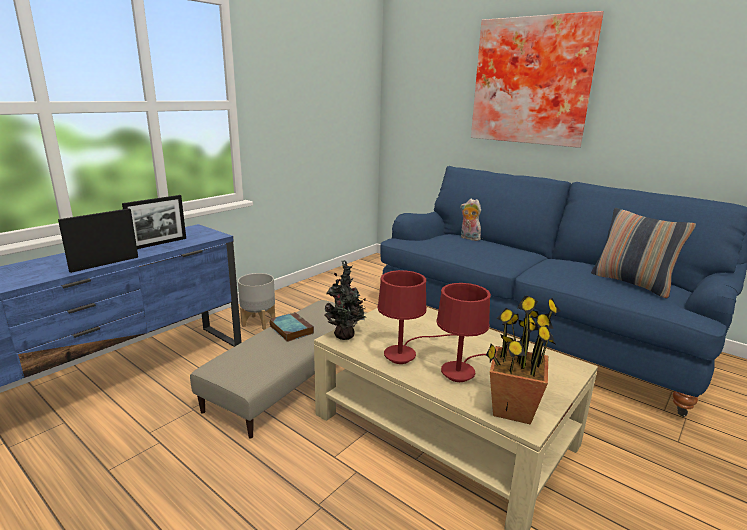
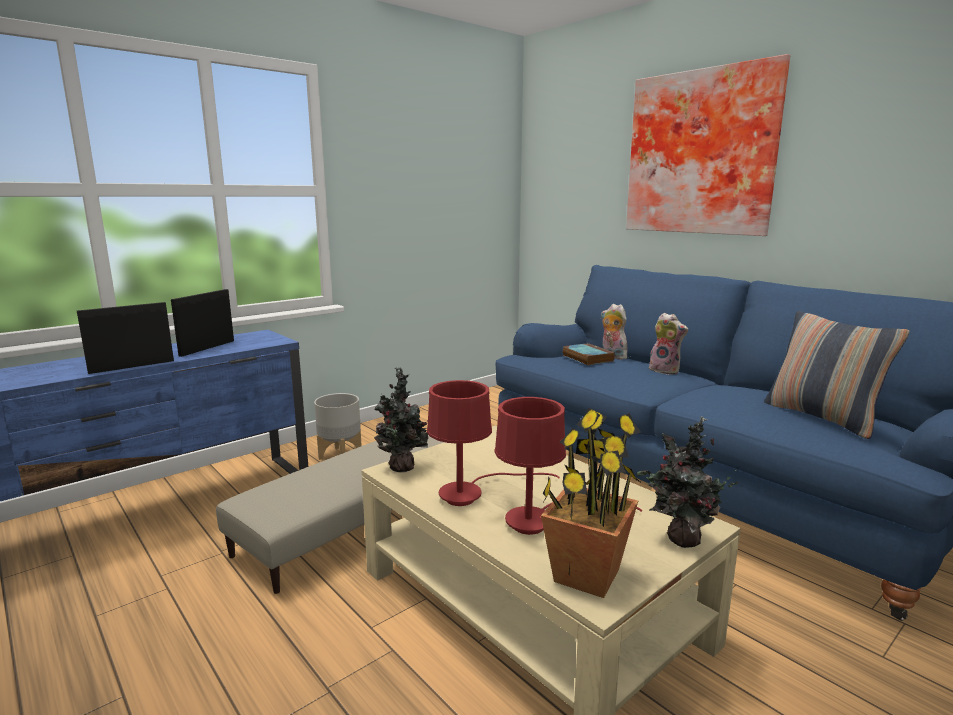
camera: 10 degrees right, 5 degrees down
(159, 244) = (207, 348): picture frame -> picture frame turned 150 degrees clockwise
(290, 329) = (356, 461): book -> book (586, 357)
(512, 249) = (665, 370): none -> plush toy
(564, 378) = (681, 540): none -> potted plant

